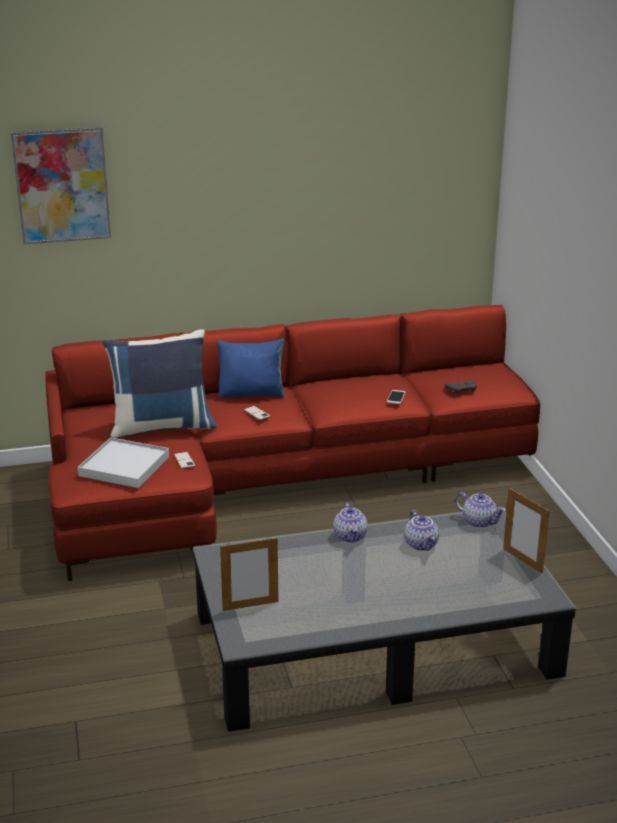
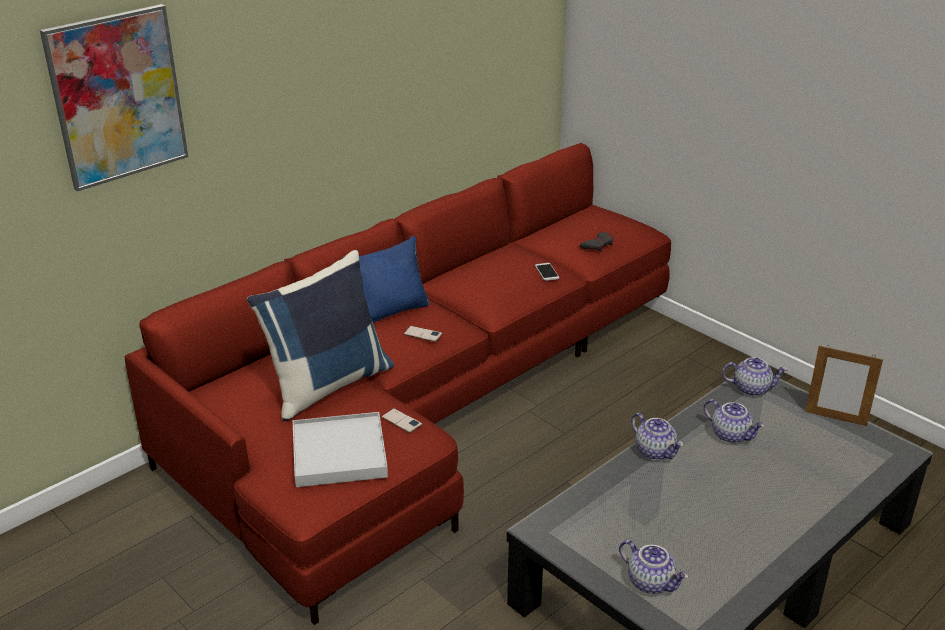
camera: 30 degrees left, 5 degrees up
(250, 606) = (651, 582): picture frame -> teapot

